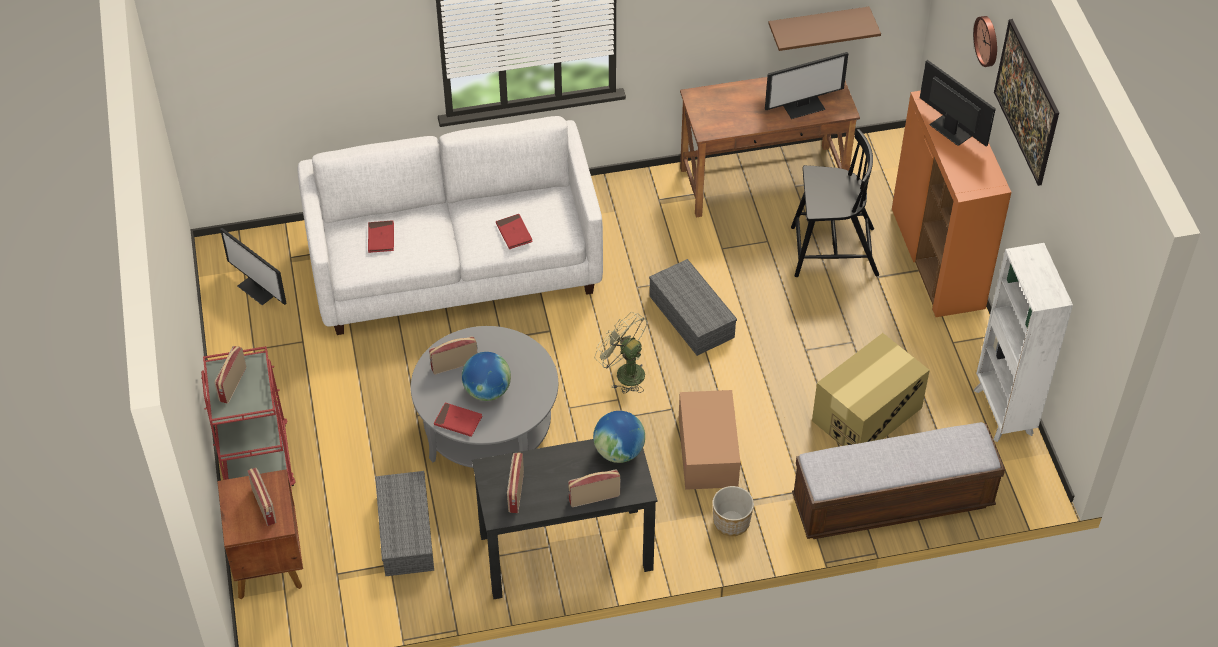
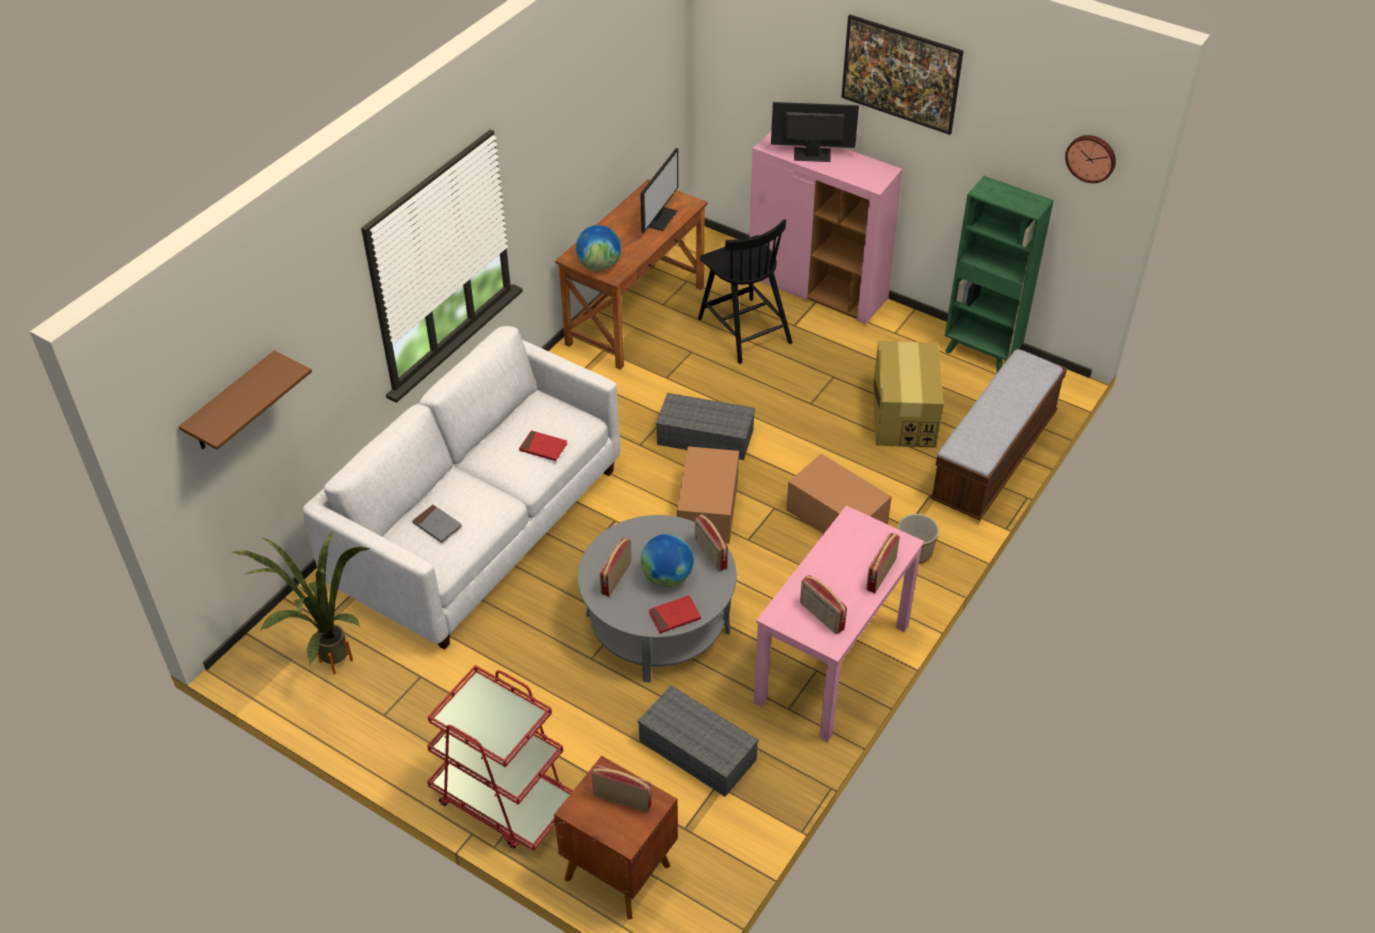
camera: 45 degrees left, 5 degrees down
(232, 384) = (481, 719): radio -> radio (710, 554)
(259, 289) = (326, 665): monitor -> potted plant
(381, 238) = (437, 525): red book -> grey book
(565, 551) = (832, 664): black desk -> pink desk
(619, 451) = (853, 529): globe -> globe (599, 265)
(624, 372) = (708, 508): green fan -> cardboard box
(817, 27) = (628, 146): brown shelf -> brown shelf (232, 403)
(832, 252) = (743, 329): black chair -> black chair turned 105 degrees clockwise
(938, 260) = (818, 289): orange cabinet -> pink cabinet
(988, 41) = (811, 60): wall clock -> wall clock (1091, 157)
(1003, 413) = (981, 353): white bookcase -> green bookcase

